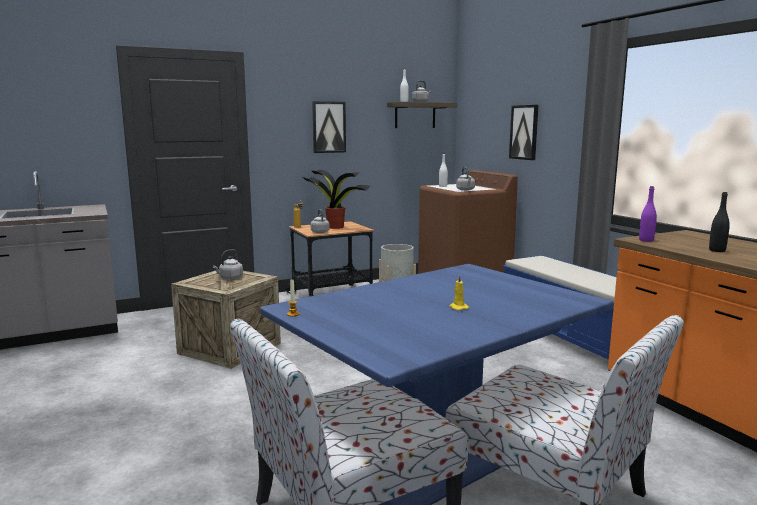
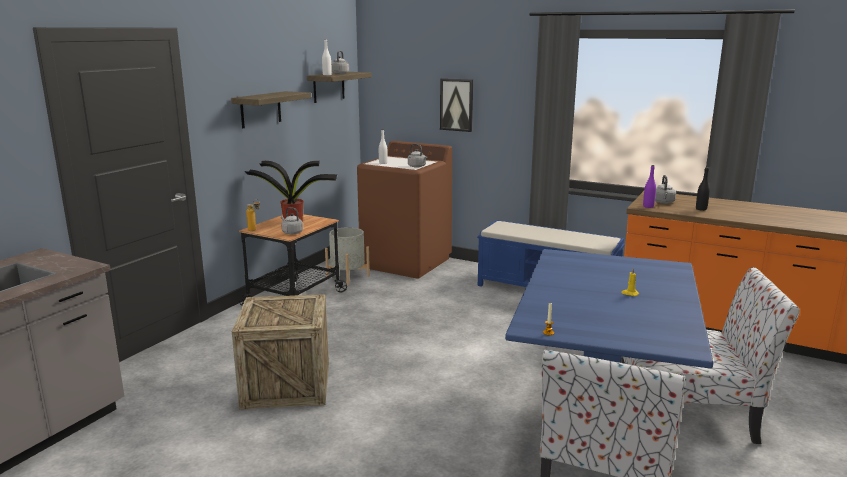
camera: 35 degrees left, 5 degrees up
(230, 278) = (282, 308): grey kettle -> grey kettle (663, 202)
(328, 127) = (260, 109): picture -> shelf

